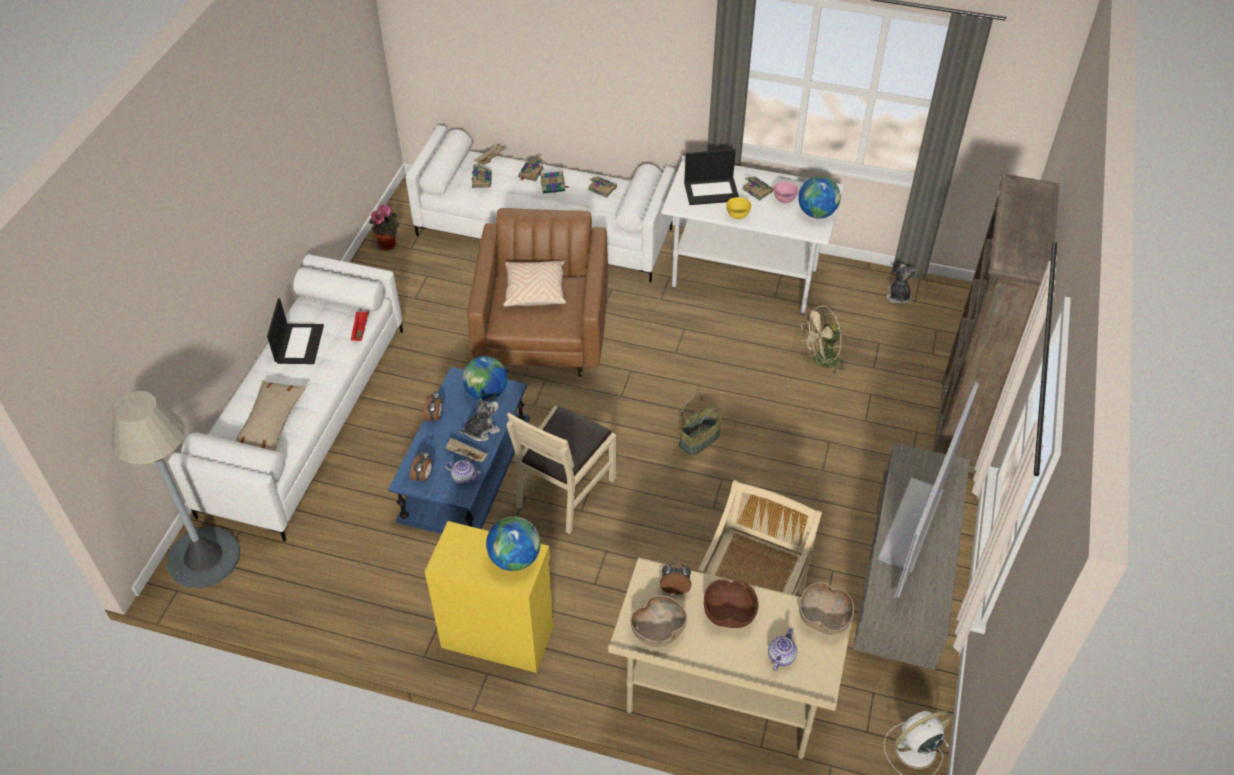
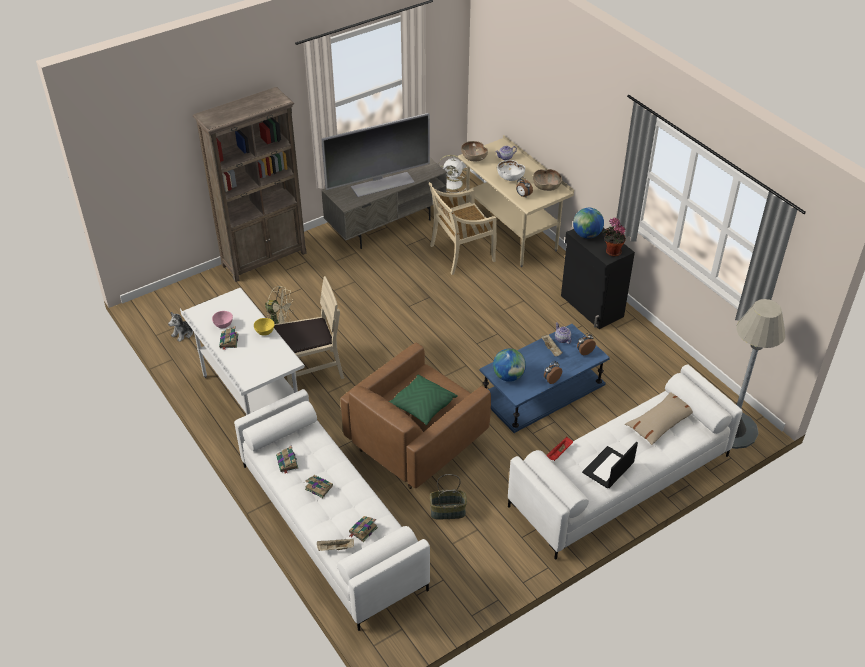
camera: 140 degrees left, 5 degrees down
(388, 244) = (456, 596): potted plant -> potted plant (611, 251)
(481, 430) = (530, 357): plush toy -> none
(497, 635) = (591, 307): yellow cabinet -> black cabinet
(530, 173) = (320, 512): book -> none
(535, 291) = (422, 406): beige pillow -> green pillow
(565, 491) = (497, 347): beige chair -> beige chair (310, 370)
(699, 439) = (397, 329): basket -> basket (447, 512)
(712, 191) = (255, 358): laptop -> none
(729, 613) = (510, 178): brown bowl -> white bowl
(816, 213) = (219, 306): globe -> none

